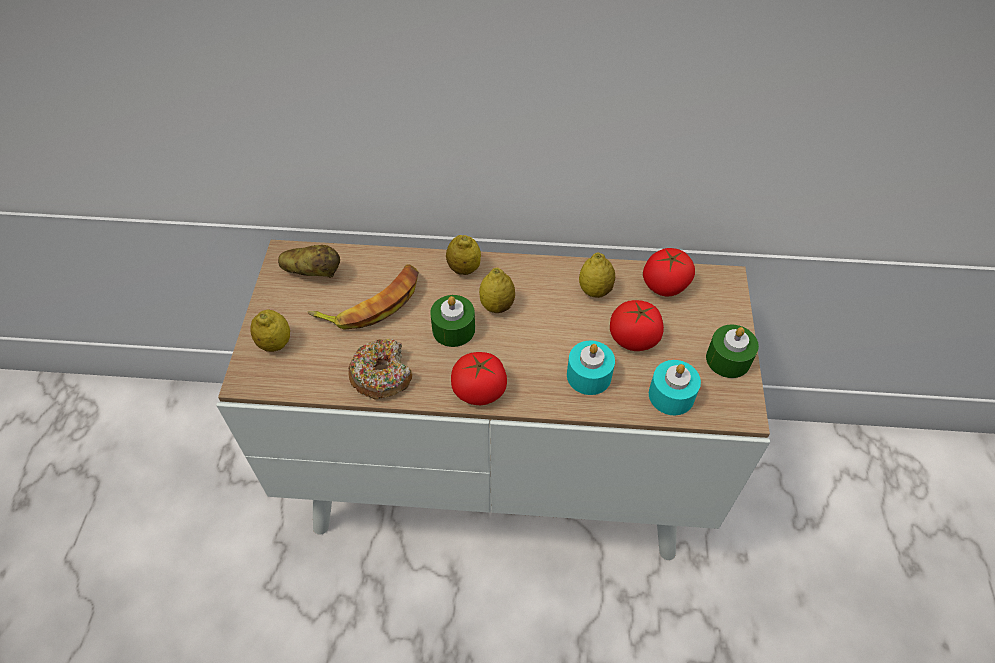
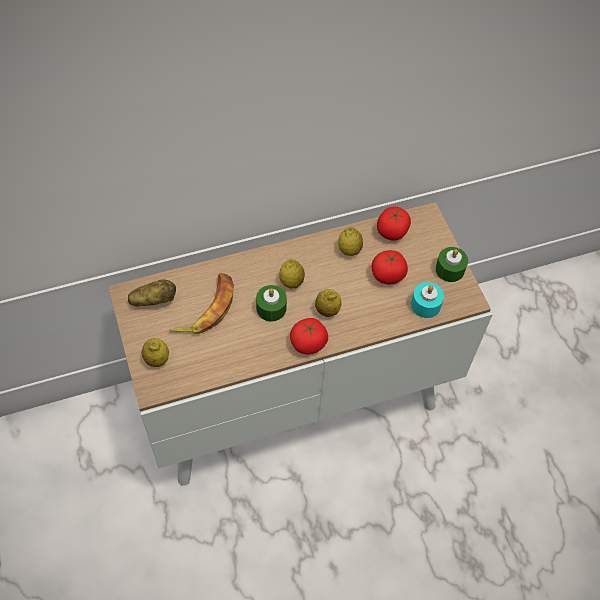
camera: 25 degrees left, 5 degrees up
(382, 375) = (240, 355): donut -> none
(464, 268) = (256, 263): lemon -> lemon (327, 310)
(589, 375) = (371, 309): turquoise candle -> none

